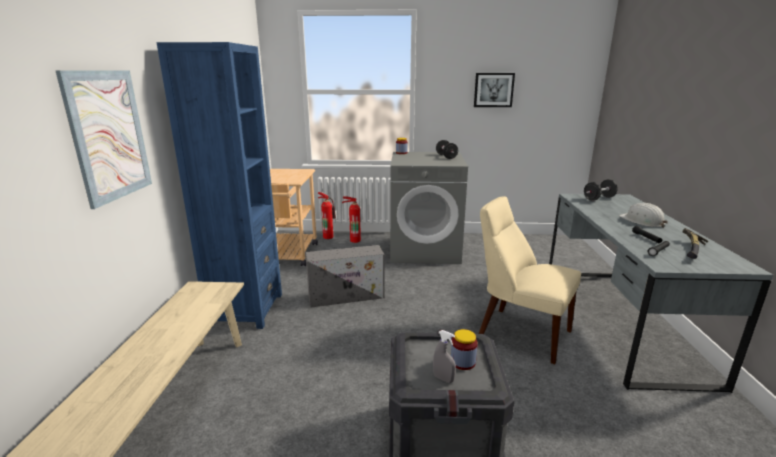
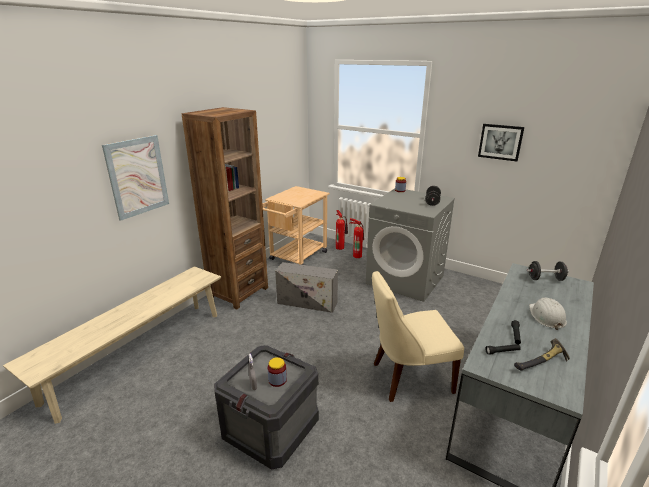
camera: 30 degrees right, 5 degrees up
(246, 310) = (238, 292): blue bookcase -> brown bookcase
(520, 332) = (408, 377): beige chair -> beige chair turned 75 degrees counterclockwise

